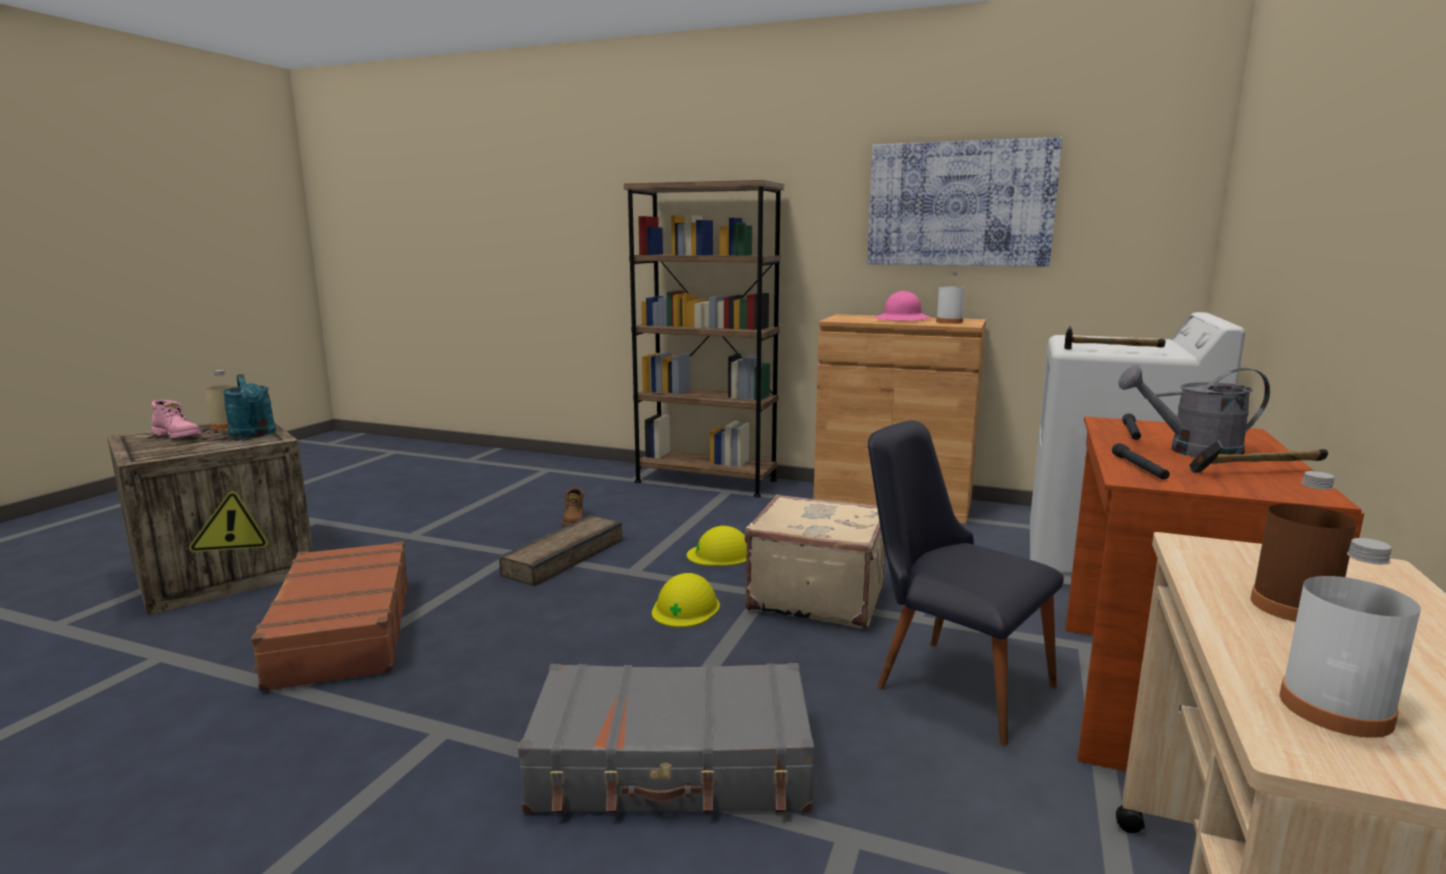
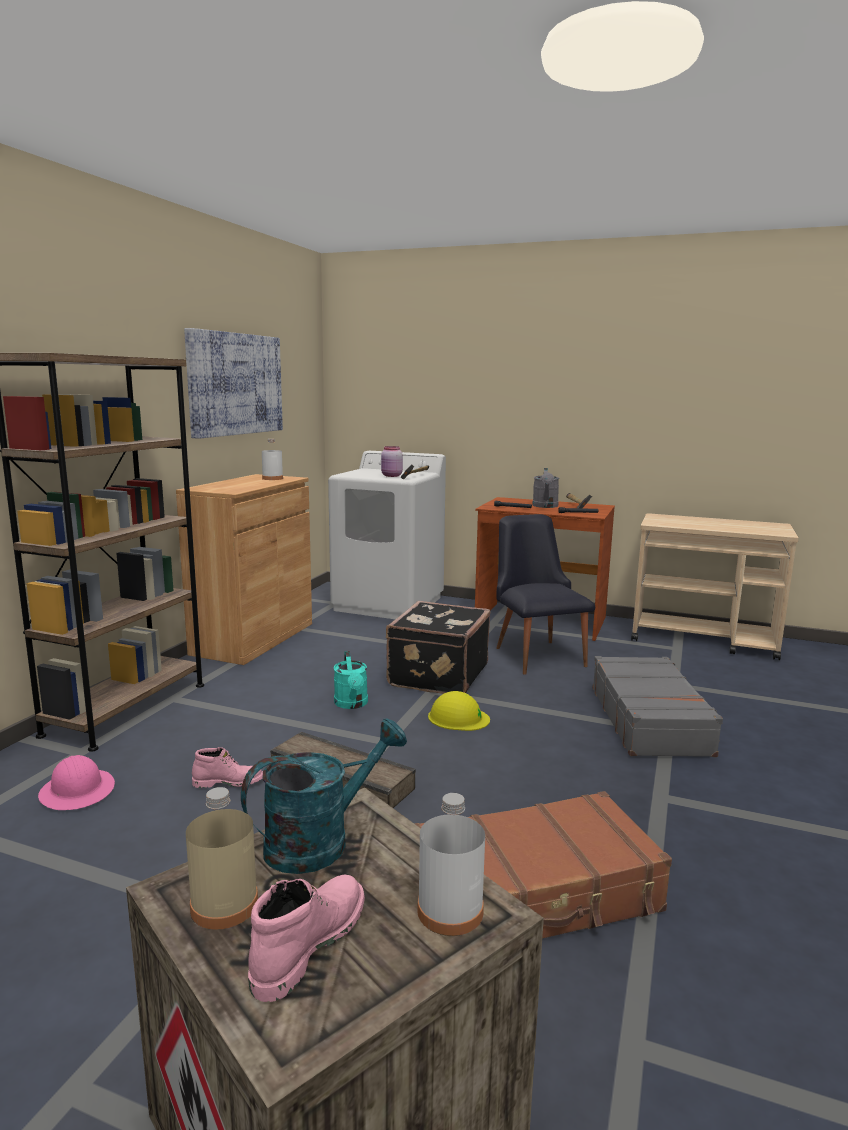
camera: 90 degrees left, 0 degrees up
(574, 521) = (229, 782): brown boot -> pink boot
(720, 554) = (352, 704): yellow hard hat -> turquoise watering can
(817, 596) = (436, 675): beige suitcase -> black suitcase
(902, 320) = (248, 483): pink hard hat -> pink hard hat (78, 791)
(950, 680) = (536, 653): black chair -> black chair turned 120 degrees clockwise
(1094, 346) = (391, 476): none -> pink jar
(1293, 607) = (699, 524): brown bottle -> none
(1335, 709) = (761, 530): white bottle -> white bottle (450, 911)

